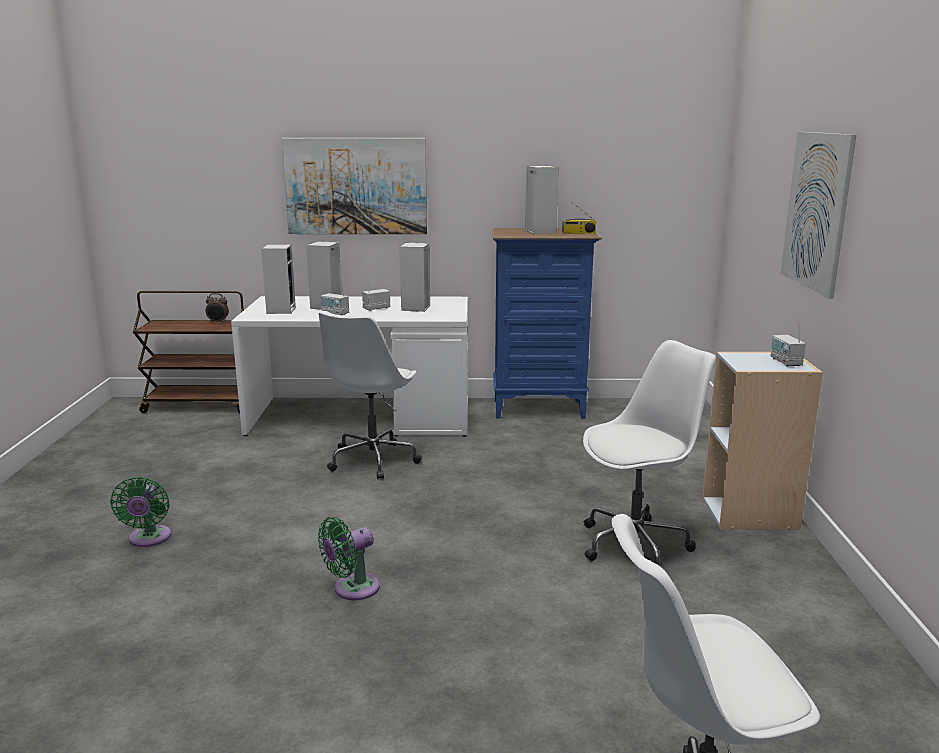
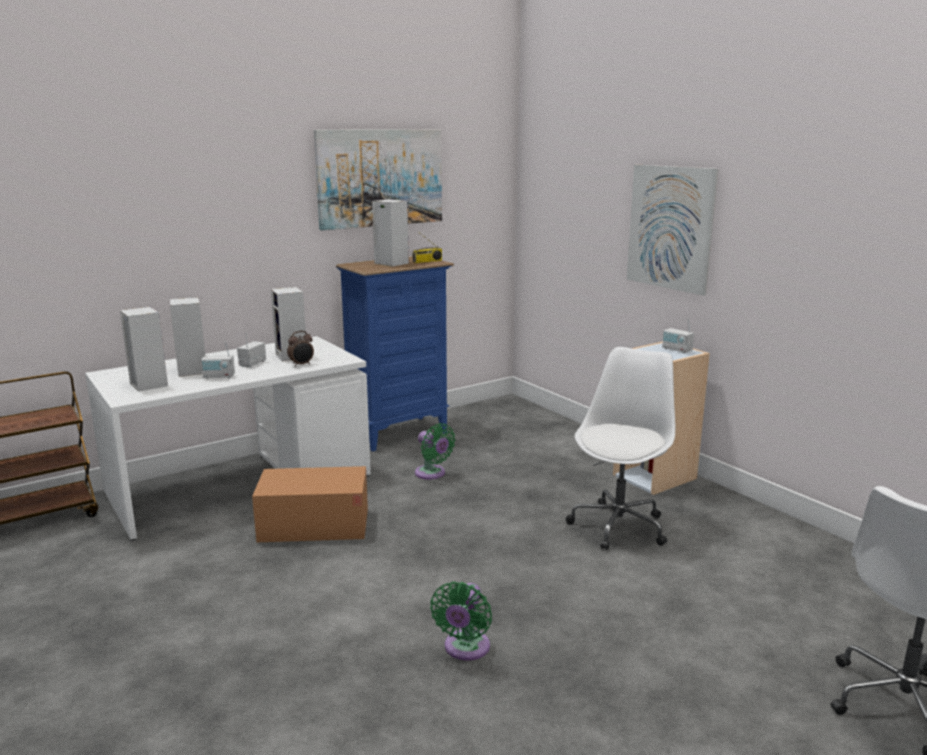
camera: 35 degrees left, 0 degrees up
(149, 539) = (184, 689): green fan -> green fan (432, 474)
(218, 322) = (34, 414): alarm clock -> alarm clock (301, 364)
(356, 186) = (191, 232): picture -> picture (380, 178)
(372, 461) = (314, 525): white office chair -> cardboard box

